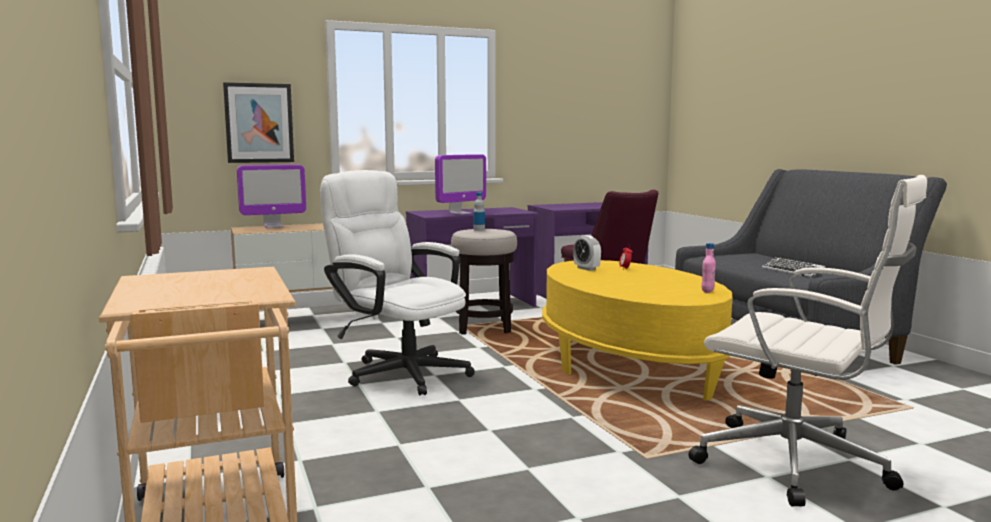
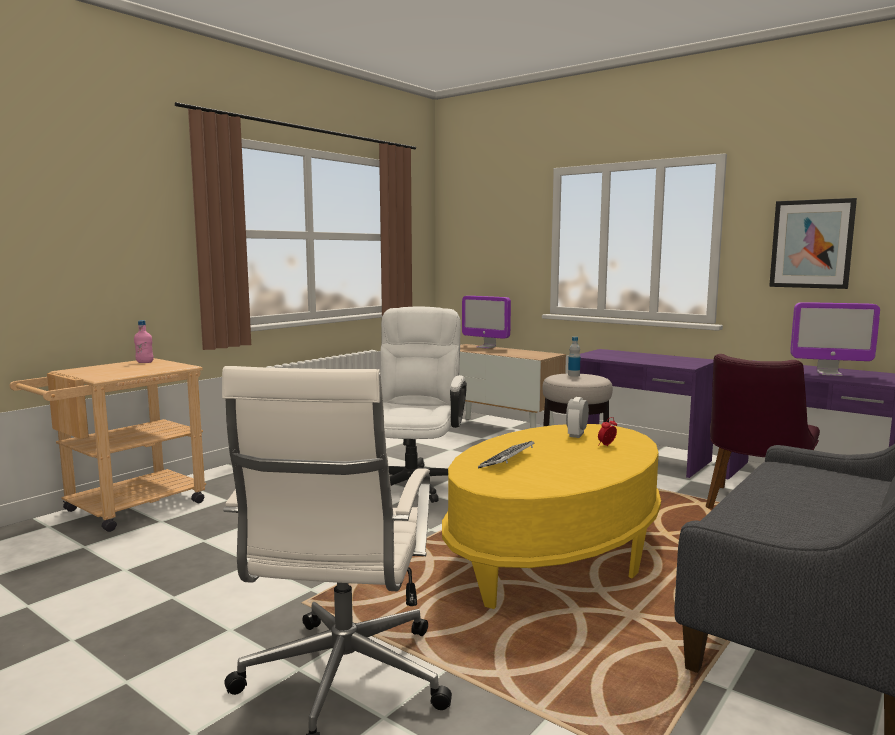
camera: 60 degrees right, 0 degrees up
(259, 123) = (500, 261): picture -> picture (811, 244)
(460, 213) = (621, 357): monitor -> monitor (829, 373)
(707, 291) = (541, 485): pink bottle -> pink bottle (144, 362)
(792, 271) = (783, 513): keyboard -> keyboard (507, 460)

